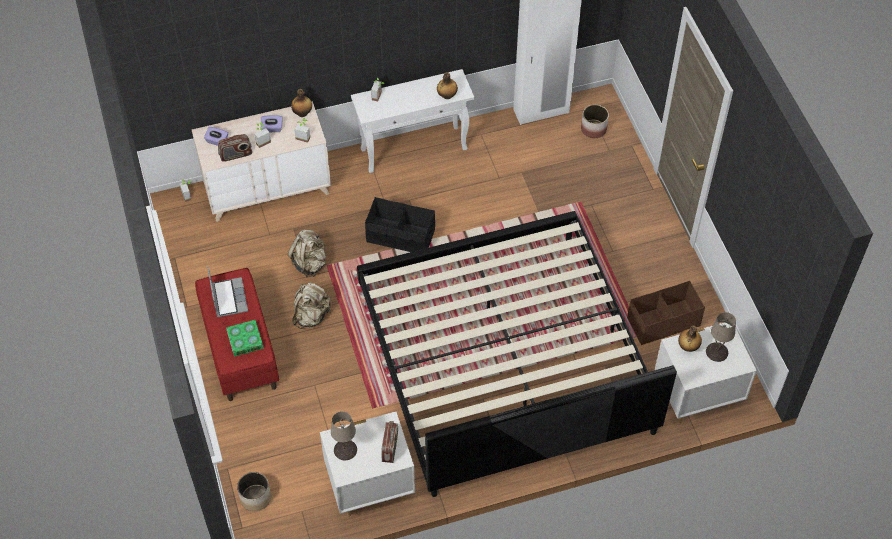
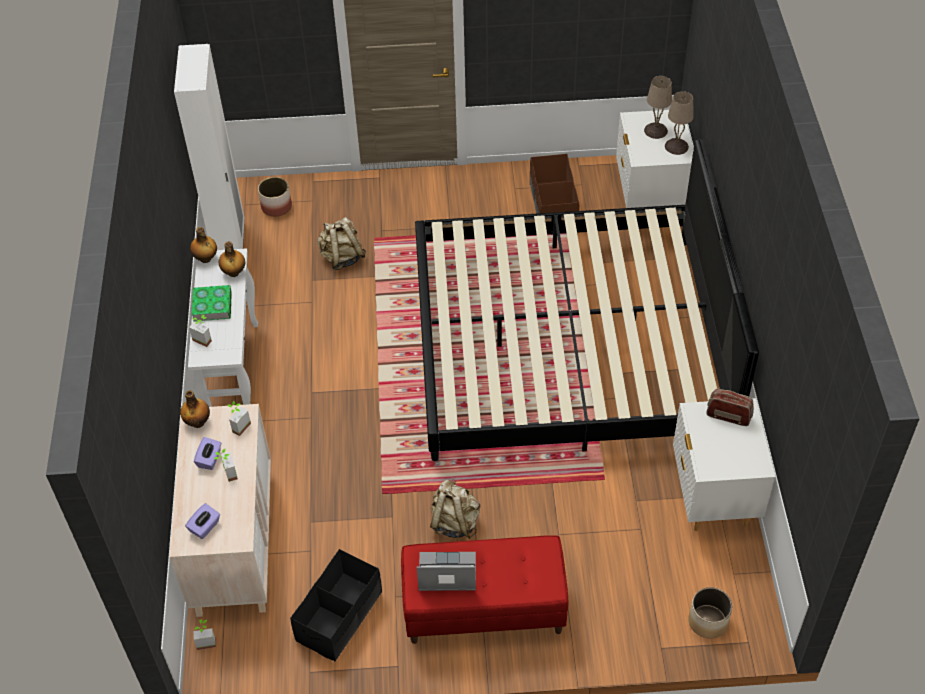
camera: 75 degrees left, 5 degrees down
(236, 155) = (239, 507): radio -> none
(245, 340) = (519, 563): book -> book (212, 306)
(310, 263) = (372, 512): beige backpack -> beige backpack (342, 257)
(345, 450) = (725, 460): beige table lamp -> beige table lamp (677, 146)
(400, 236) = (364, 410): black storage box -> black storage box (339, 616)
(687, 347) = (645, 149): bottle -> bottle (206, 259)

